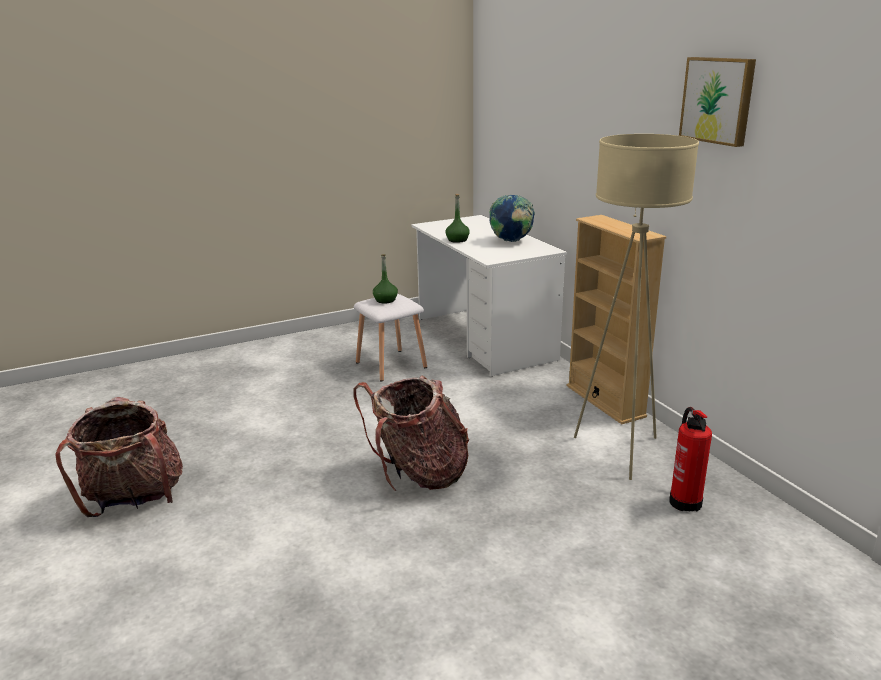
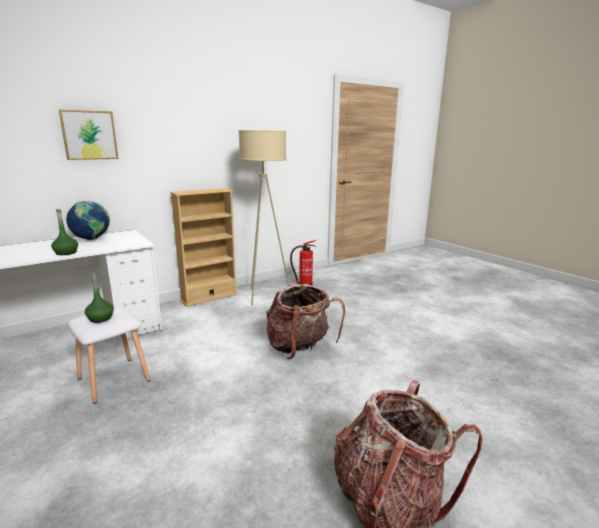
camera: 100 degrees left, 5 degrees down
(718, 100) = (239, 114): picture -> picture (89, 135)

